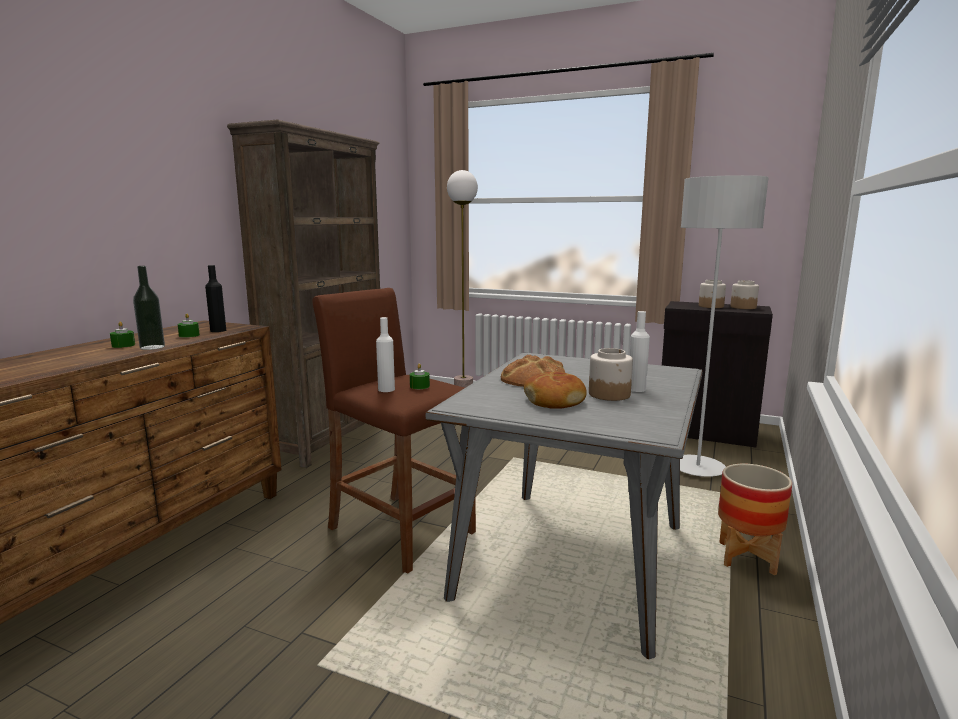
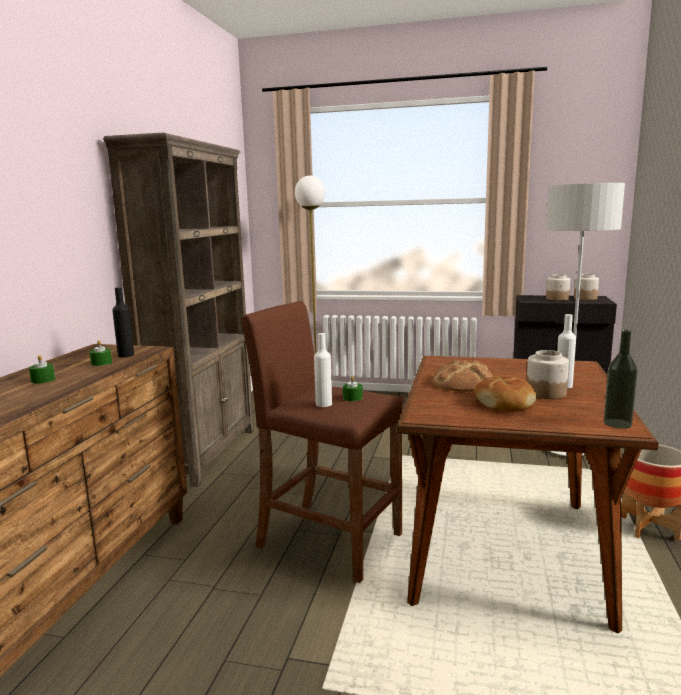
camera: 10 degrees left, 0 degrees up
(152, 347) = (79, 380): bottle -> bottle (617, 423)
(573, 560) = (504, 549): grey dining table -> brown dining table

